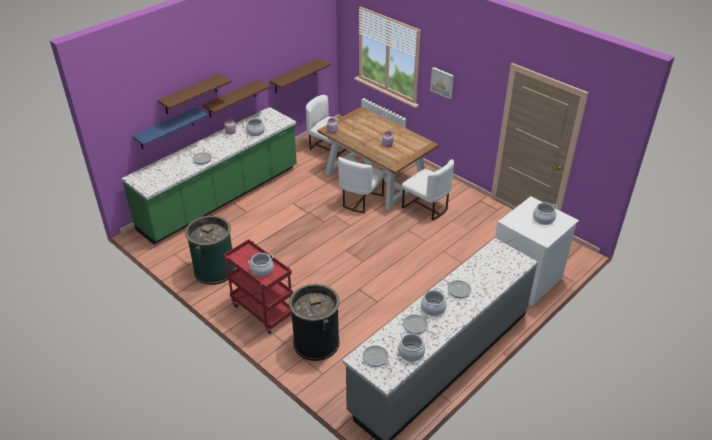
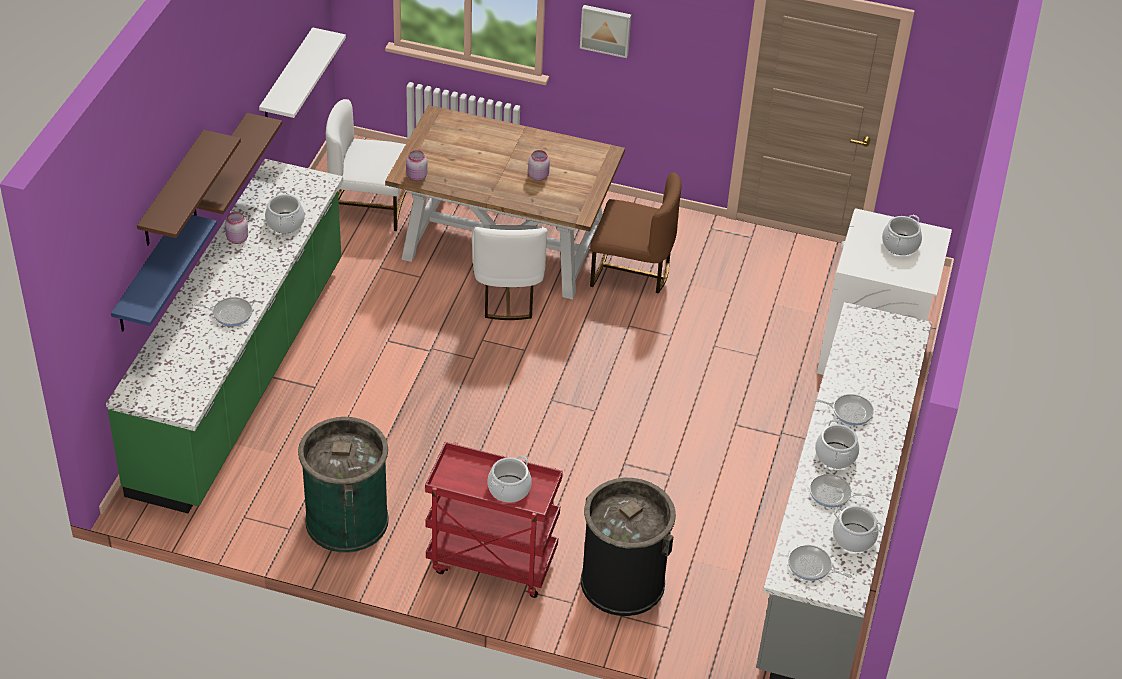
camera: 30 degrees left, 5 degrees up
(295, 76) = (287, 79): brown shelf -> white shelf
(426, 207) = (631, 272): white chair -> brown chair

